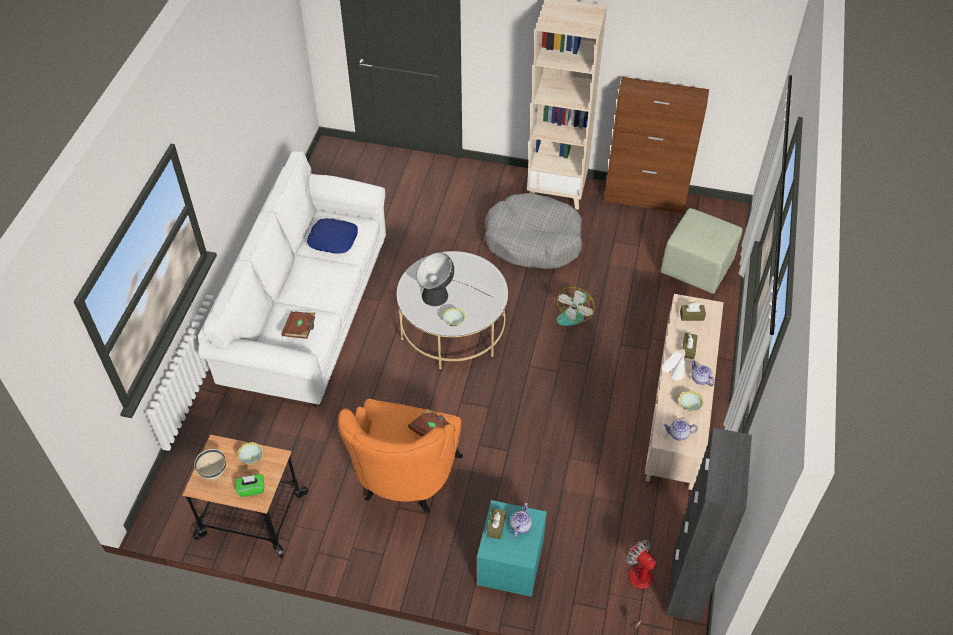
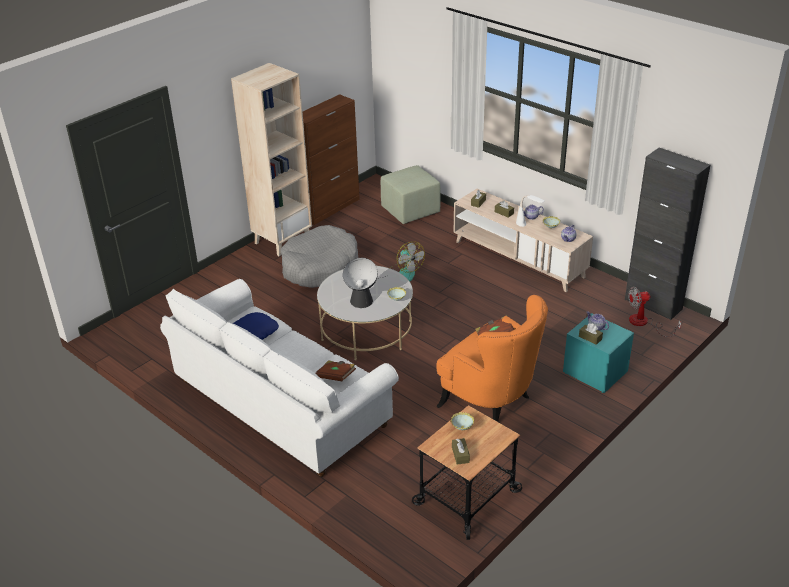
camera: 60 degrees left, 15 degrees down
(214, 473) = (460, 455): beige bowl -> brown tissue box
(251, 489) = (491, 437): green tissue box -> none

